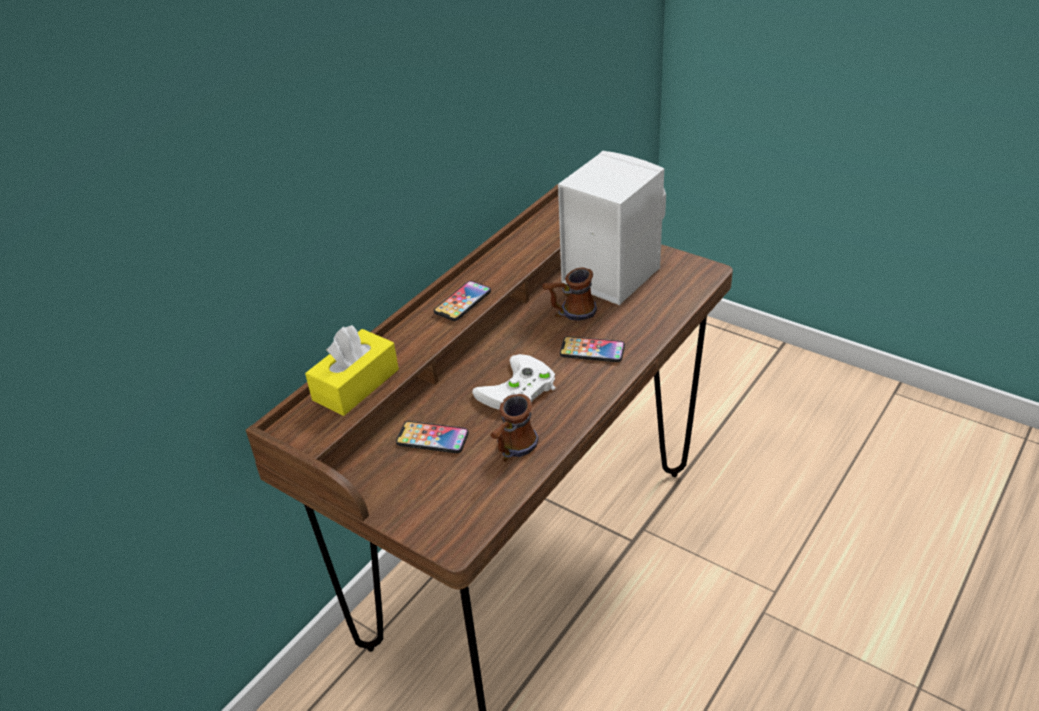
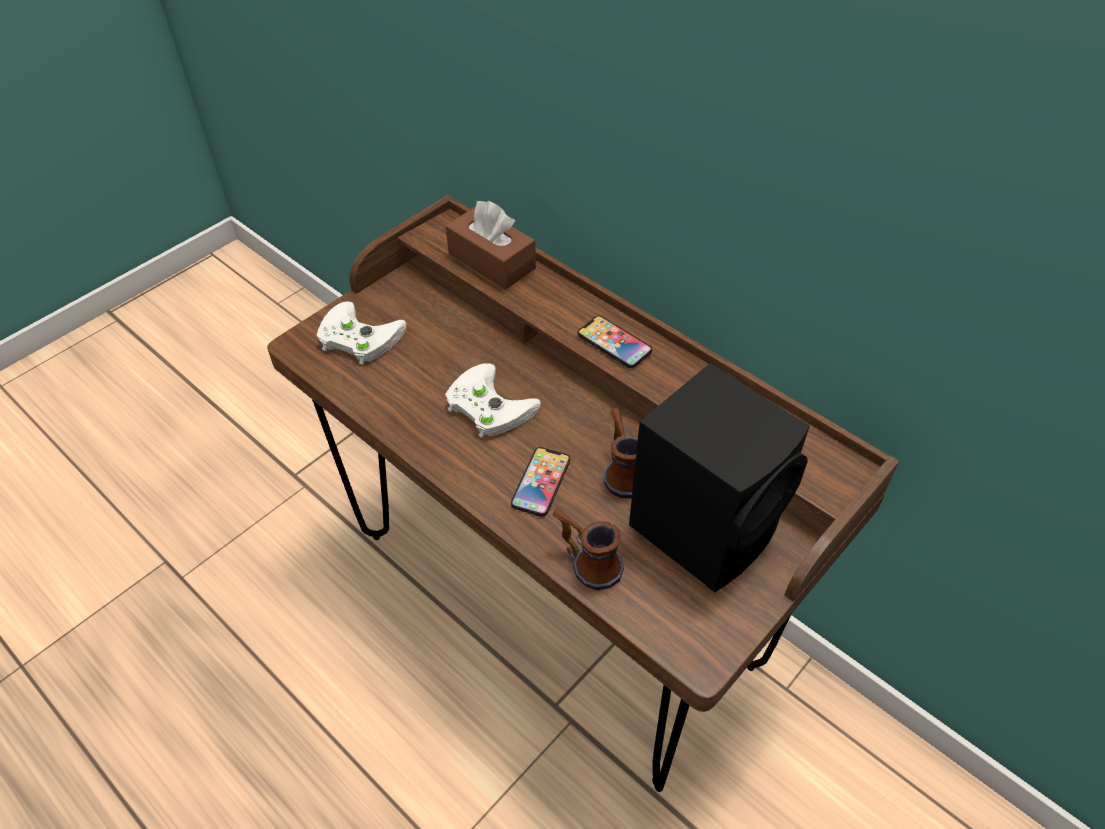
camera: 95 degrees right, 10 degrees up
(356, 385) = (492, 261): yellow tissue box -> brown tissue box
(432, 438) = (437, 336): phone -> none
(440, 497) = (356, 338): none -> white game controller
(512, 450) = (397, 393): mug -> mug (586, 562)
(608, 274) = (707, 526): white speaker -> black speaker

